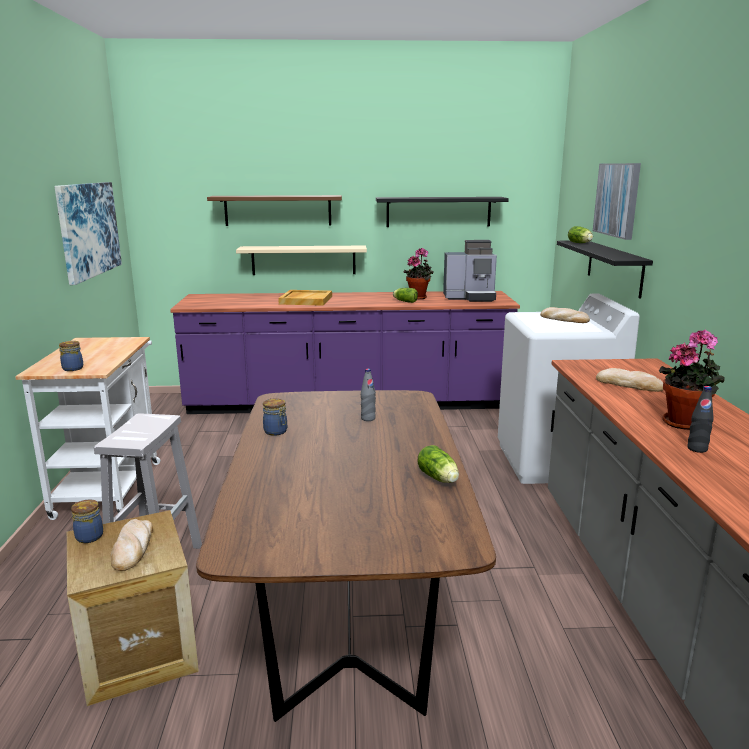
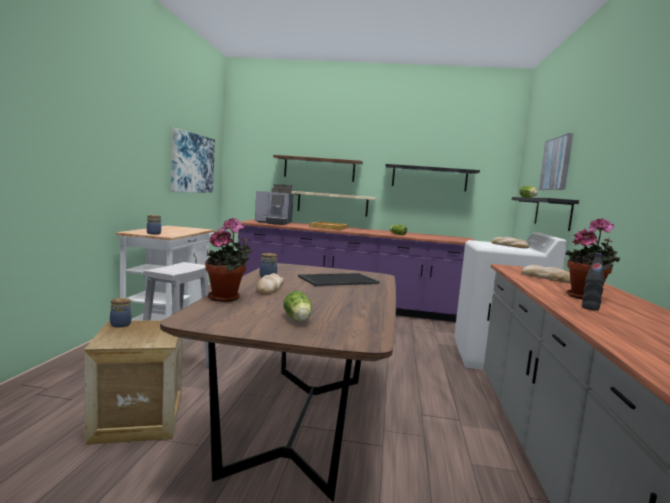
camera: 10 degrees right, 10 degrees down
(132, 547) = (144, 334): bread -> bread (270, 287)
(368, 418) = (338, 280): grey bottle -> tray
(419, 297) = (408, 234): potted plant -> potted plant (227, 298)
(439, 479) = (372, 310): lettuce -> lettuce (298, 319)
(470, 298) = (446, 238): coffee machine -> coffee machine (274, 223)

